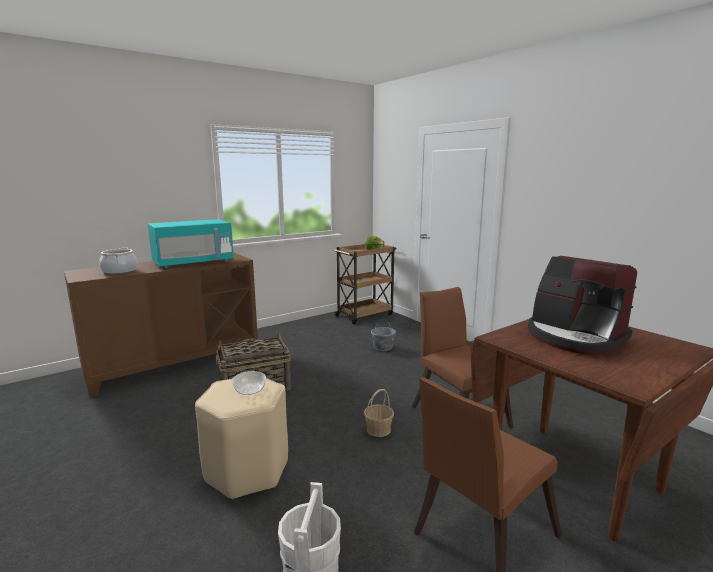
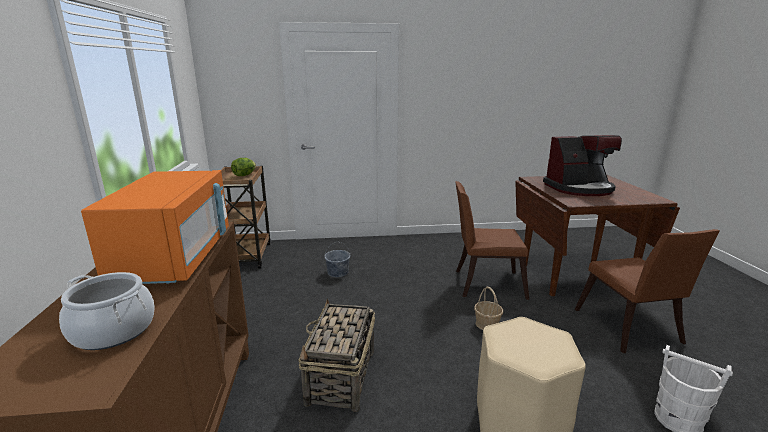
camera: 60 degrees left, 5 degrees up
(194, 263) = (176, 258): turquoise microwave -> orange microwave
(250, 390) = (529, 336): bowl -> none

